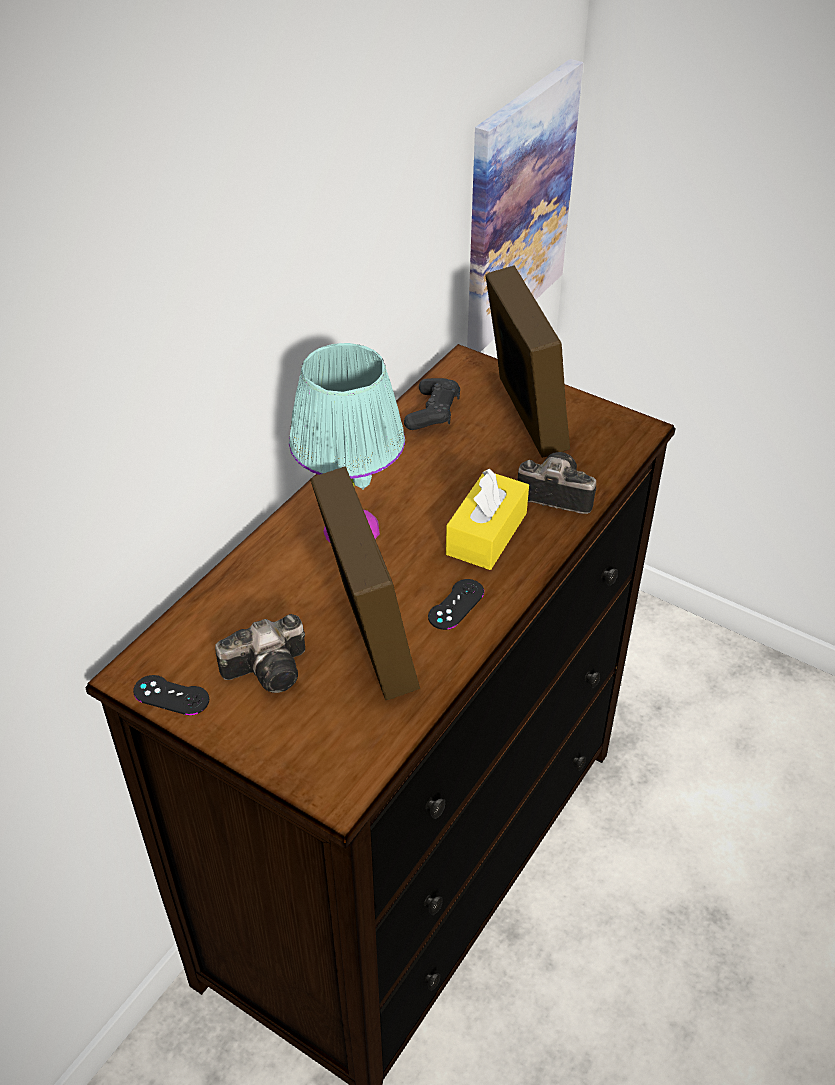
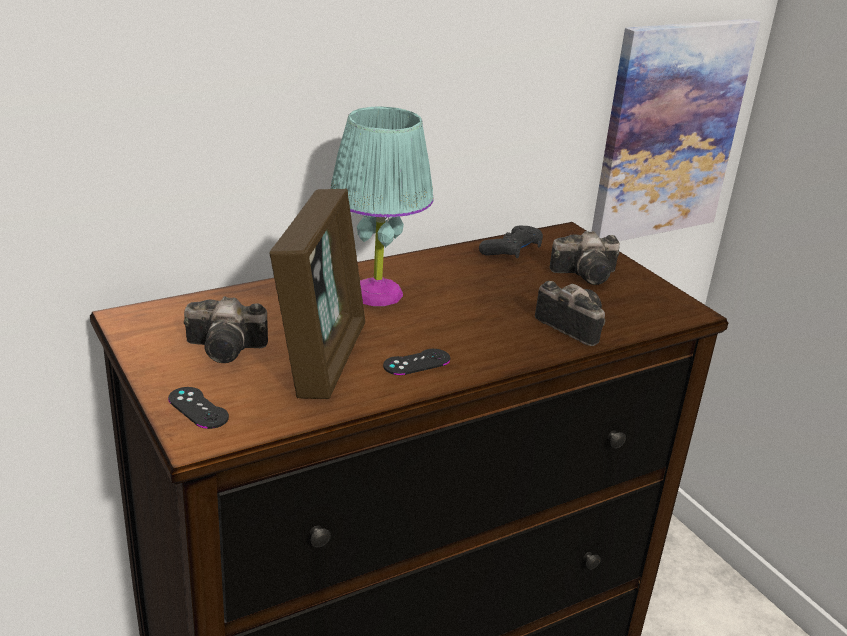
camera: 25 degrees right, 15 degrees down
(171, 695) = (139, 337): black game controller -> black game controller (198, 408)
(486, 533) = (487, 330): yellow tissue box -> none
(523, 416) = (588, 274): picture frame -> camera

